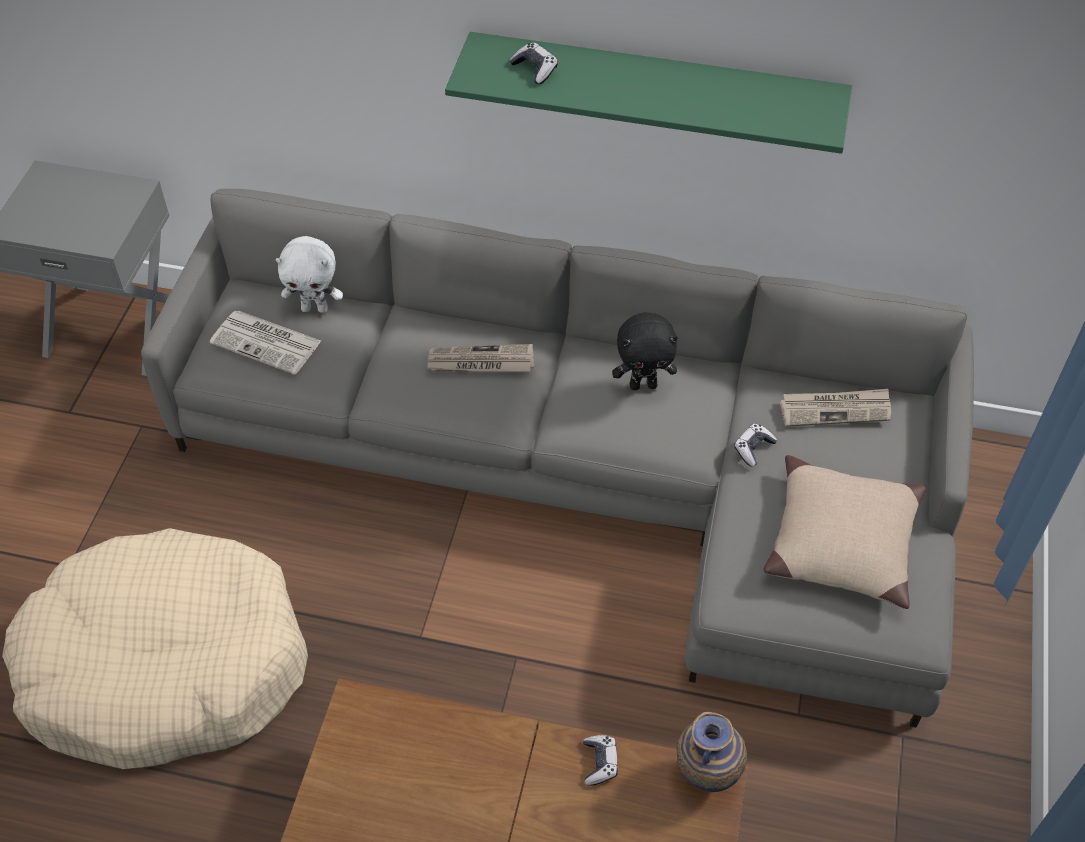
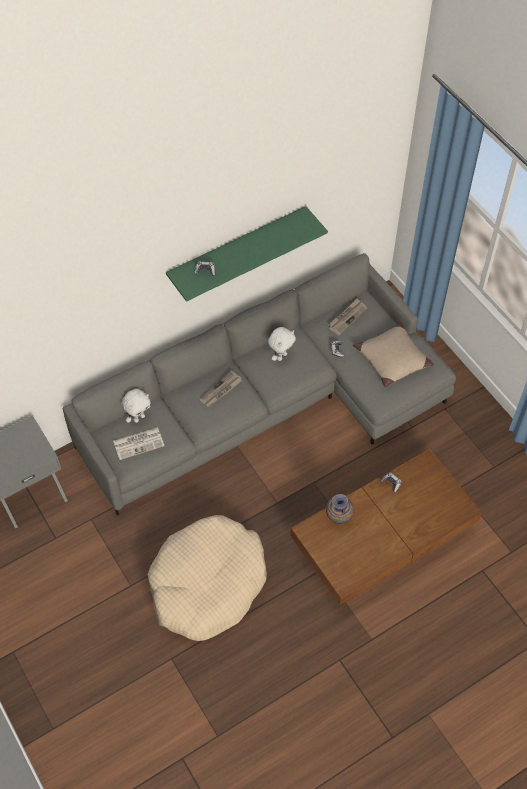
camera: 45 degrees left, 5 degrees up
(643, 385) = (281, 356): black plush toy -> white plush toy
(705, 776) = (422, 461): vase -> vase (338, 519)

